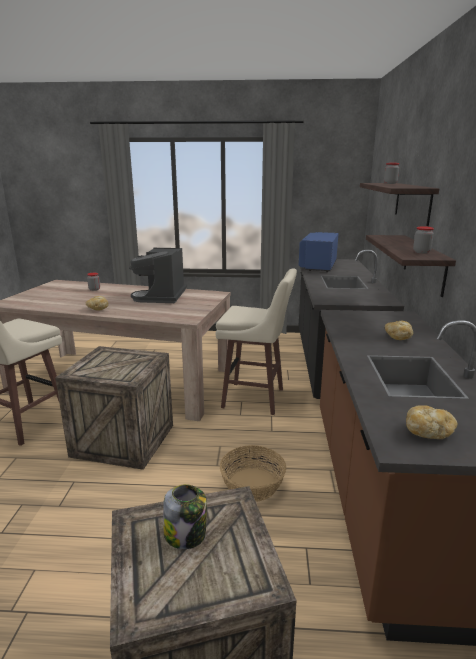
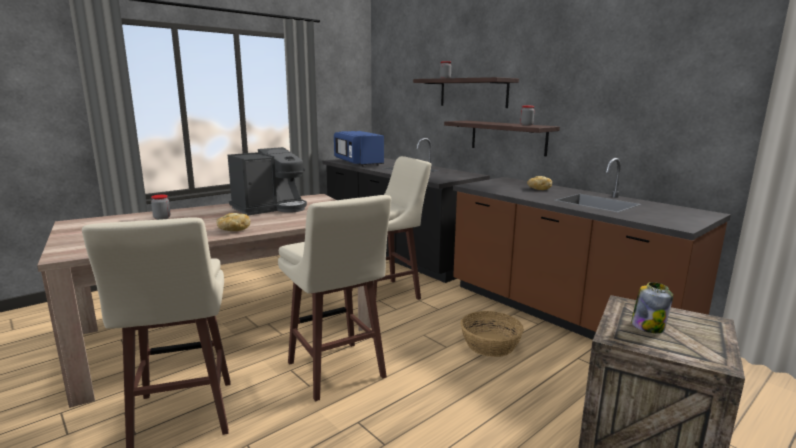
camera: 45 degrees left, 5 degrees down
(122, 441) = (336, 372): crate -> beige stool
(162, 297) = (270, 208): coffee machine -> coffee machine turned 90 degrees counterclockwise
(428, 432) = (670, 218): bread -> none

